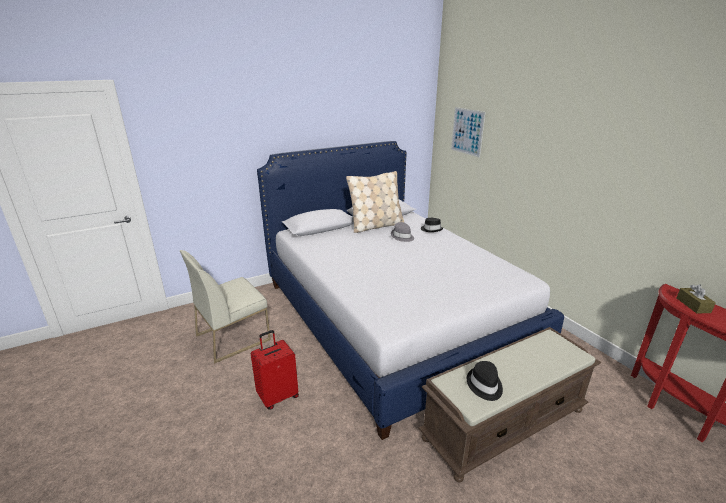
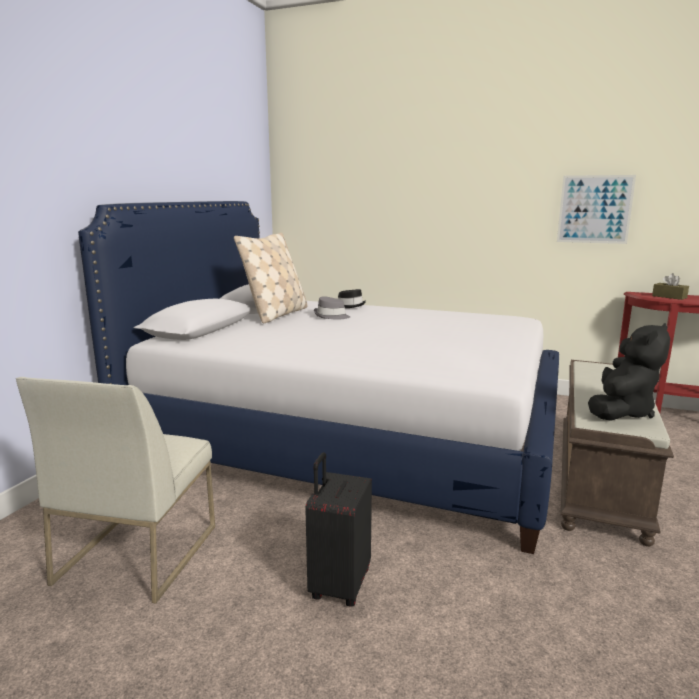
camera: 40 degrees left, 10 degrees down
(278, 396) = (338, 585): red suitcase -> black suitcase
(467, 131) = (334, 185): picture -> picture (594, 209)
(484, 385) = (621, 412): black hat -> black plush toy

